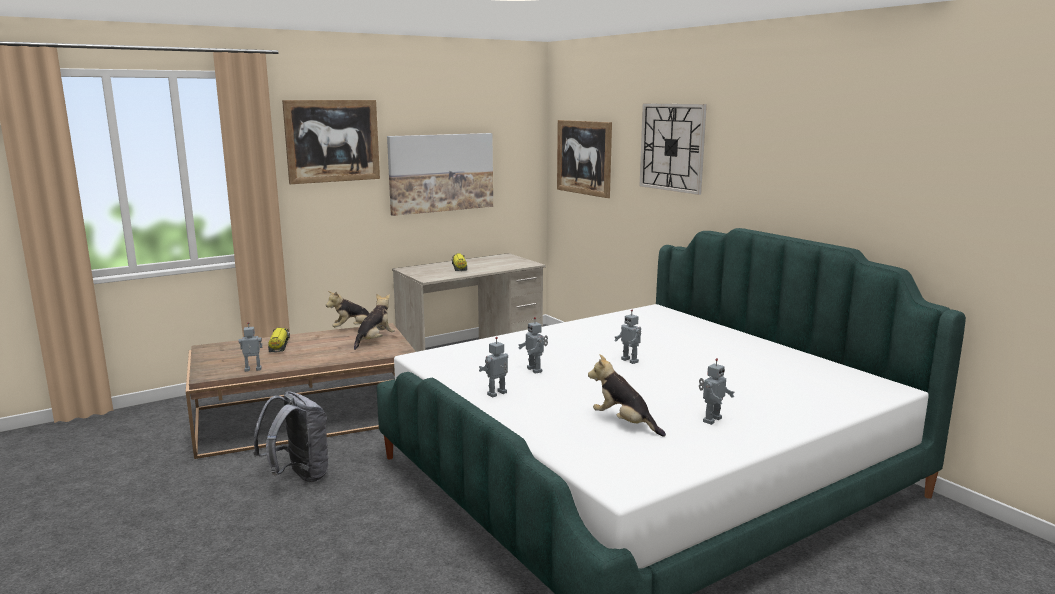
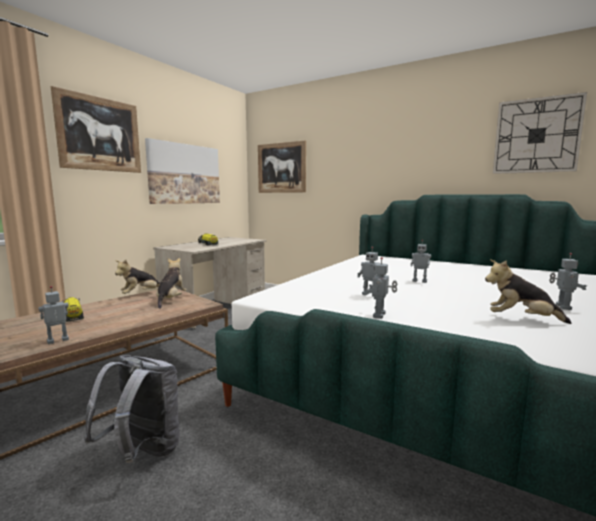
camera: 25 degrees left, 5 degrees down
(672, 147) = (360, 150): wall clock -> wall clock (536, 136)

